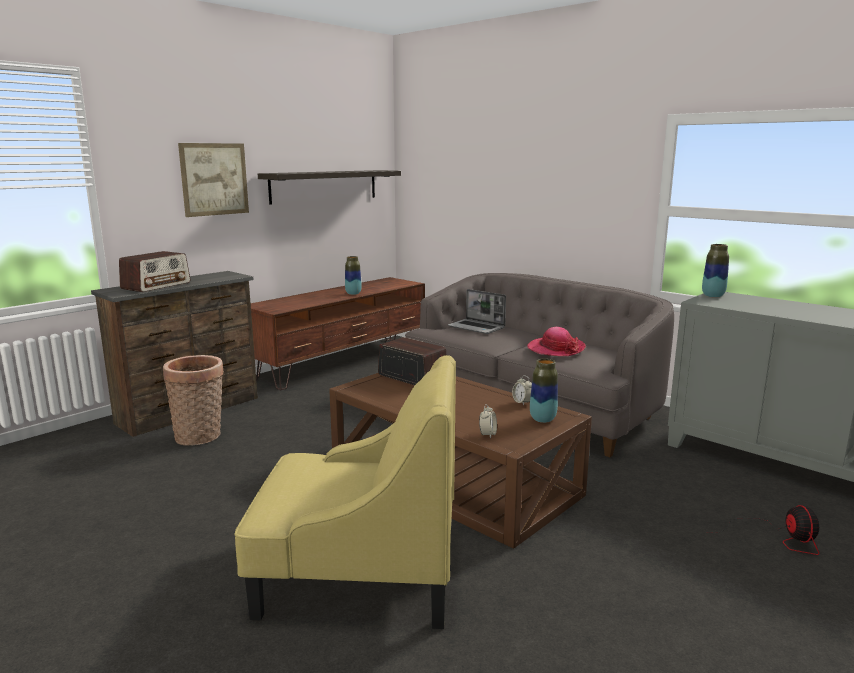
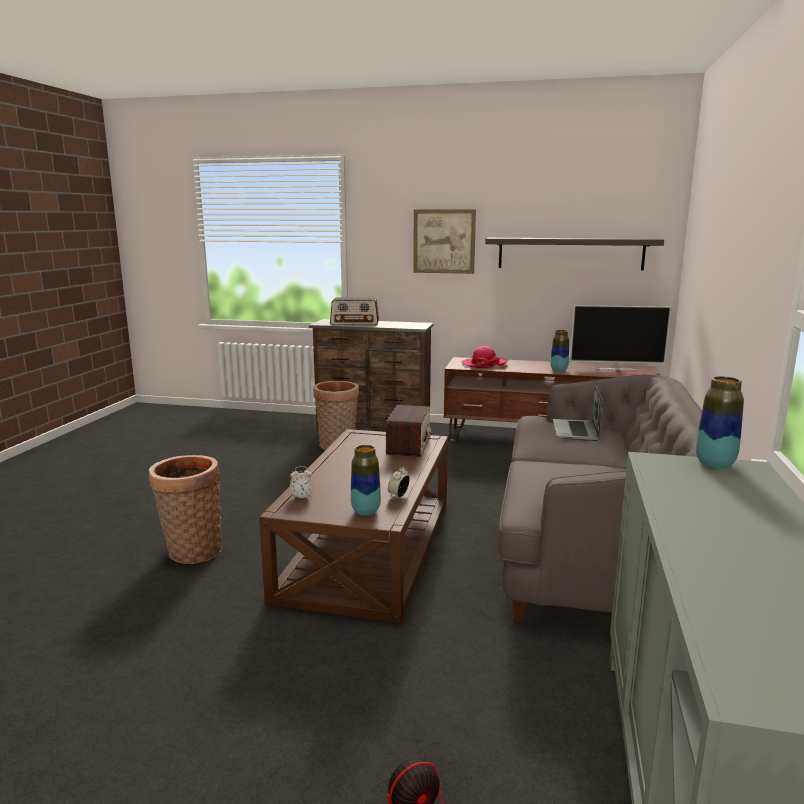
camera: 60 degrees right, 0 degrees up
(358, 573) = (191, 551): yellow armchair -> basket
(379, 284) = (615, 369): none -> television
(556, 349) = (561, 474): hat -> hat (484, 364)

